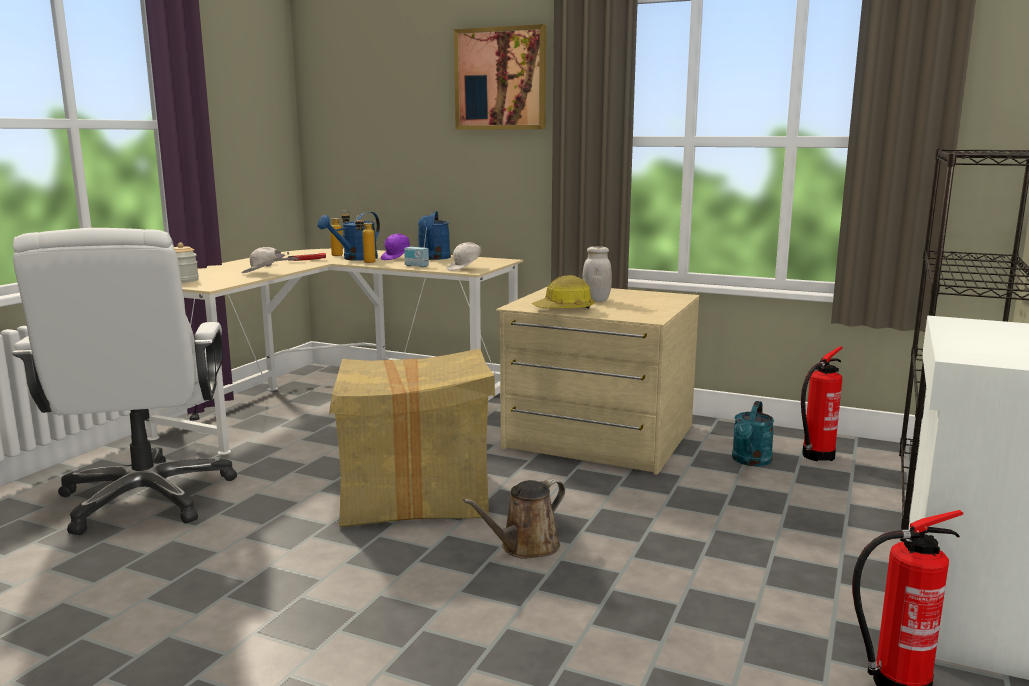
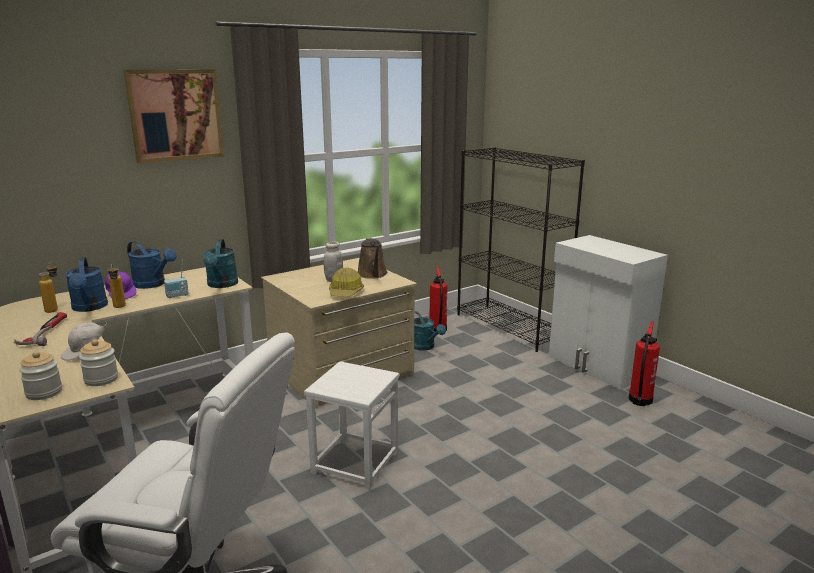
camera: 60 degrees left, 5 degrees up
(216, 284) = (101, 379): none -> jar
(415, 496) = (354, 462): cardboard box -> white stool
(465, 268) = (221, 285): white cap -> turquoise watering can
(525, 547) = (464, 444): brown watering can -> brown watering can (373, 274)

